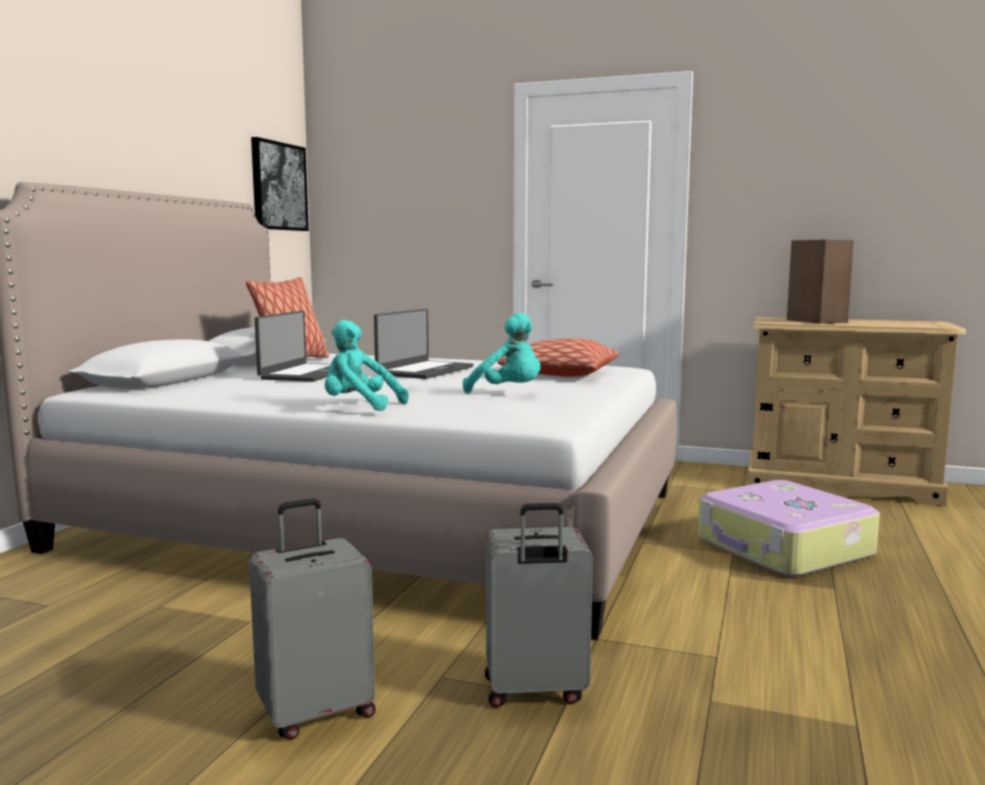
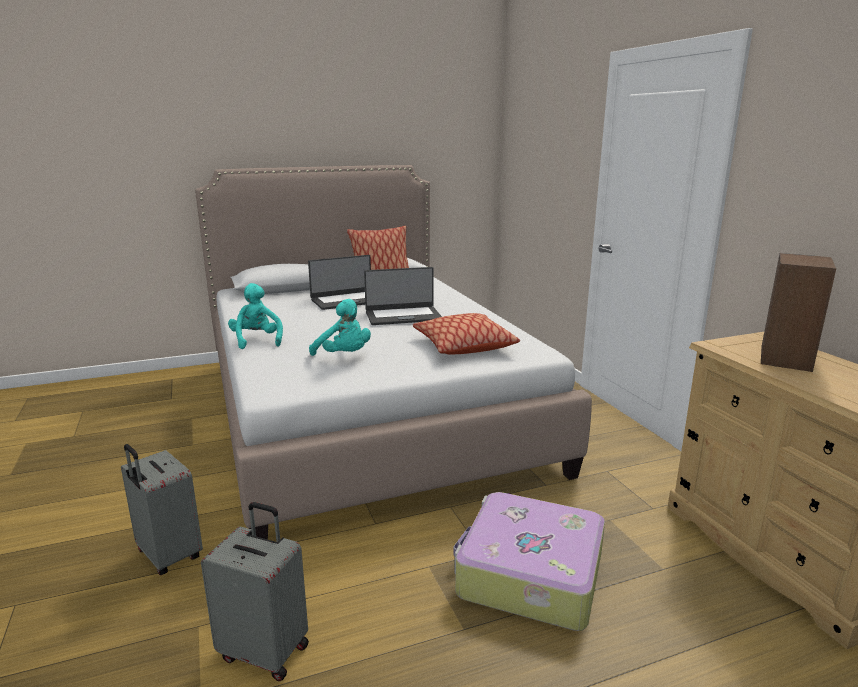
camera: 50 degrees right, 10 degrees up
(278, 186) = (462, 146): picture -> none
(316, 712) = (106, 505): grey suitcase -> grey suitcase (266, 650)
(509, 392) = (344, 356): turquoise plush toy -> turquoise plush toy turned 45 degrees counterclockwise

